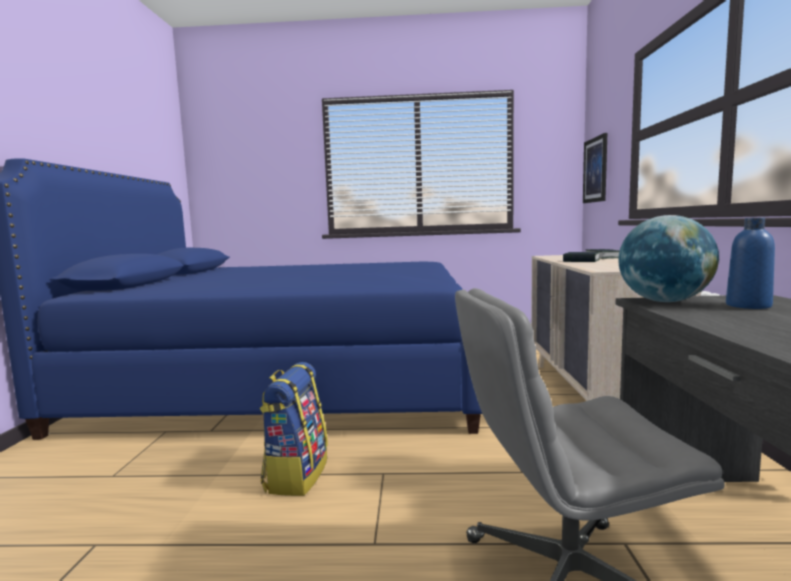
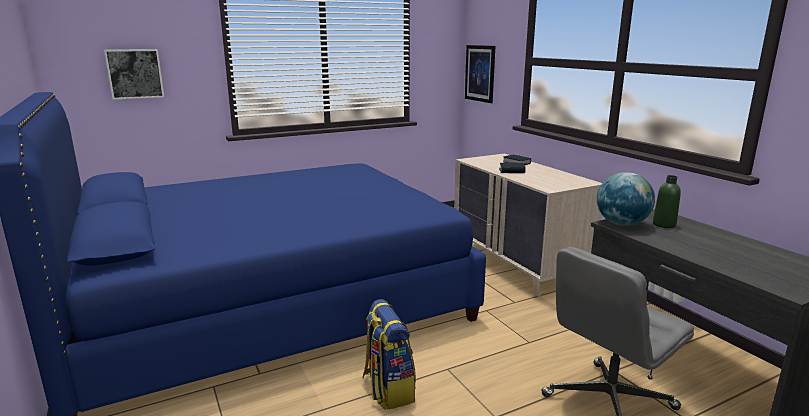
camera: 30 degrees left, 10 degrees up
(253, 178) = (135, 73): none -> picture
(748, 306) = (664, 224): blue bottle -> green bottle

